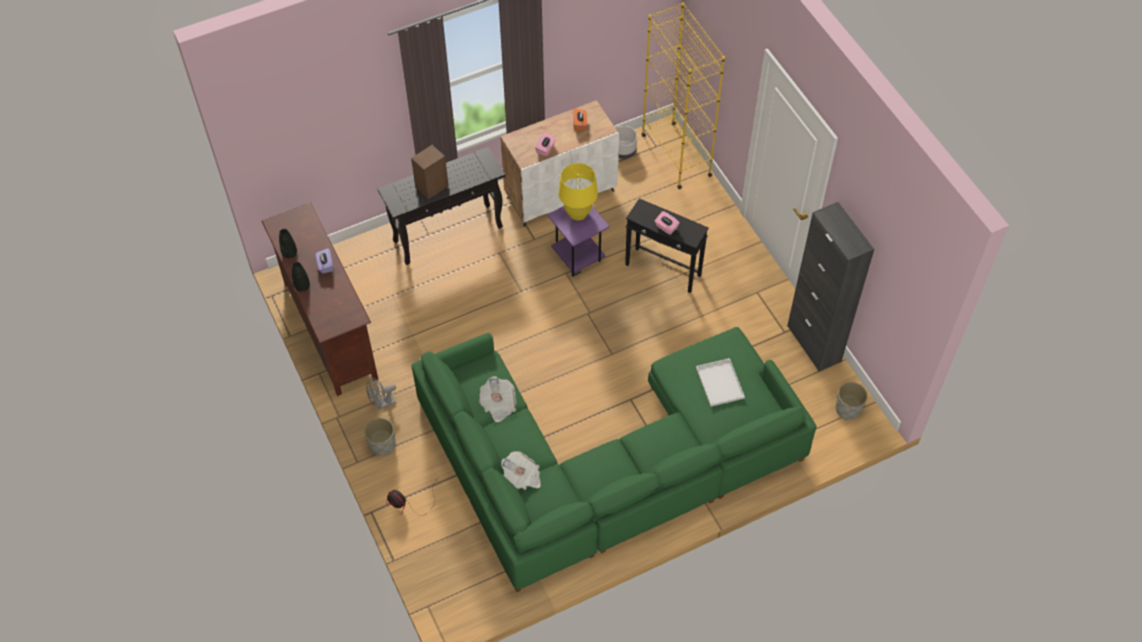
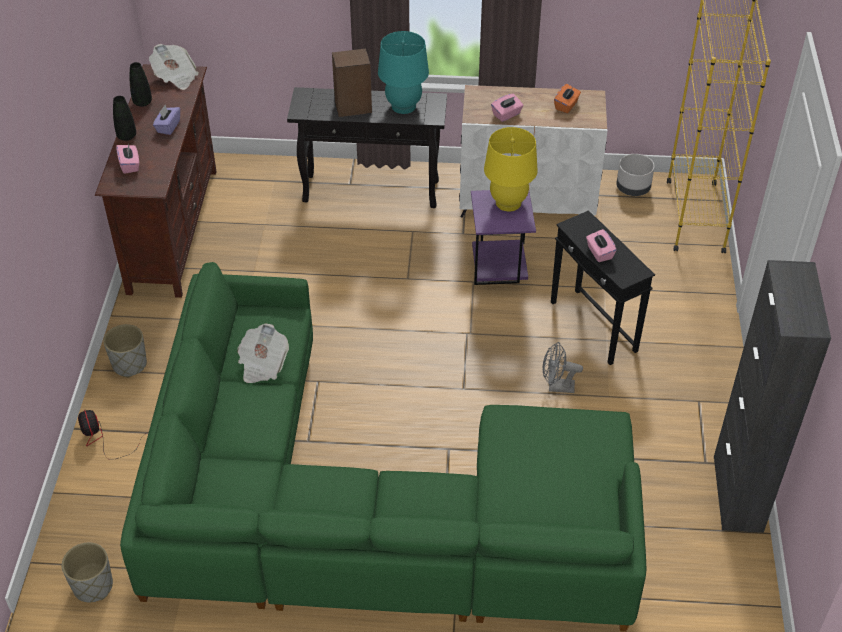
camera: 30 degrees right, 10 degrees down
(324, 308) = (130, 165): none -> pink tissue box
(382, 404) = (164, 323): grey fan -> grey fan (557, 387)
(466, 170) = (403, 106): none -> turquoise table lamp
(522, 477) = (224, 455): newspaper -> newspaper (175, 77)
(720, 383) = (553, 465): white tray -> none
(848, 409) = (733, 598): grey planter -> grey planter (92, 586)

